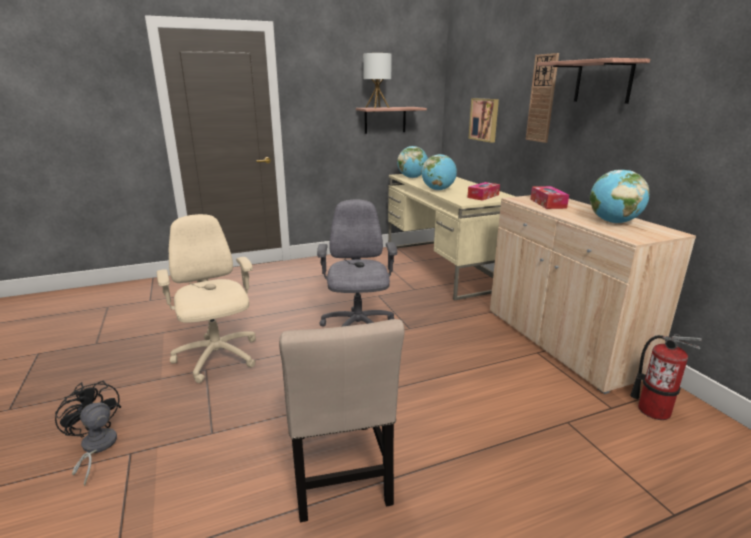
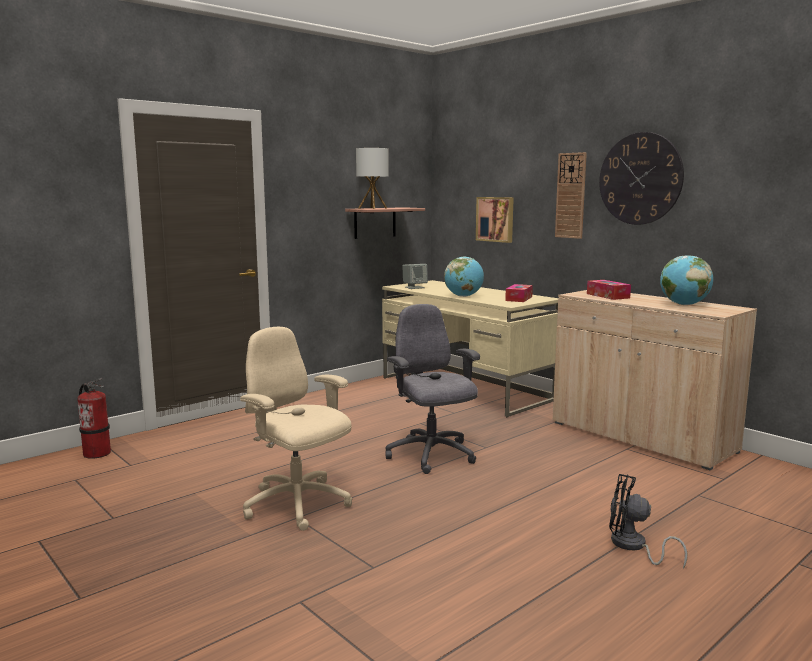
camera: 20 degrees left, 10 degrees down
(96, 448) = (252, 606): black fan -> black fan (633, 546)
(340, 473) = (541, 569): beige chair -> none
(412, 177) = (414, 287): globe -> grey speaker
(603, 82) = (640, 179): shelf -> wall clock
(653, 410) = (756, 474): fire extinguisher -> fire extinguisher (97, 453)

